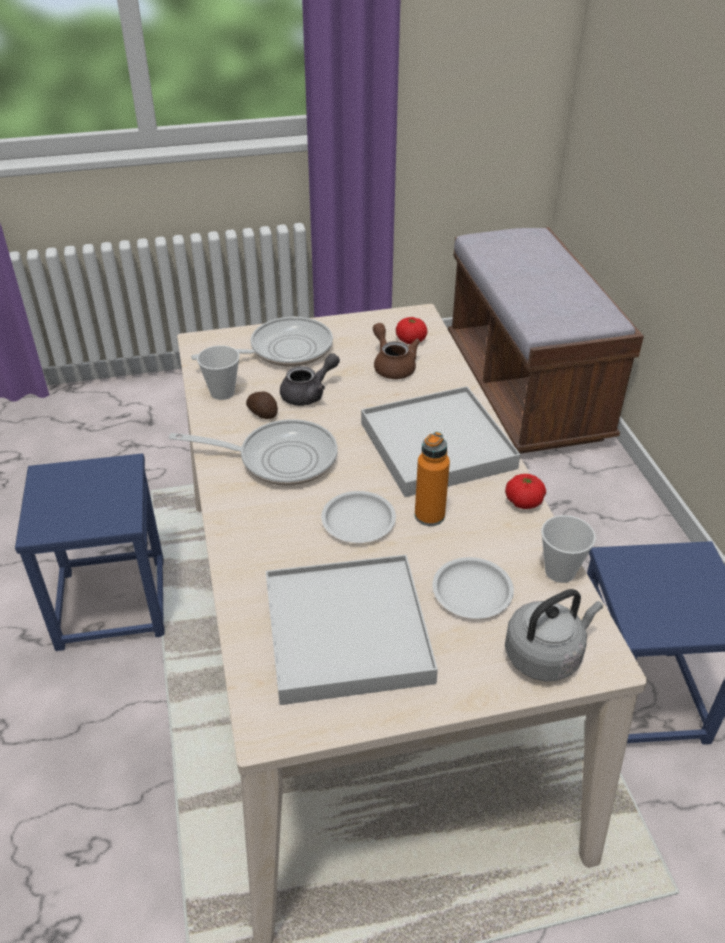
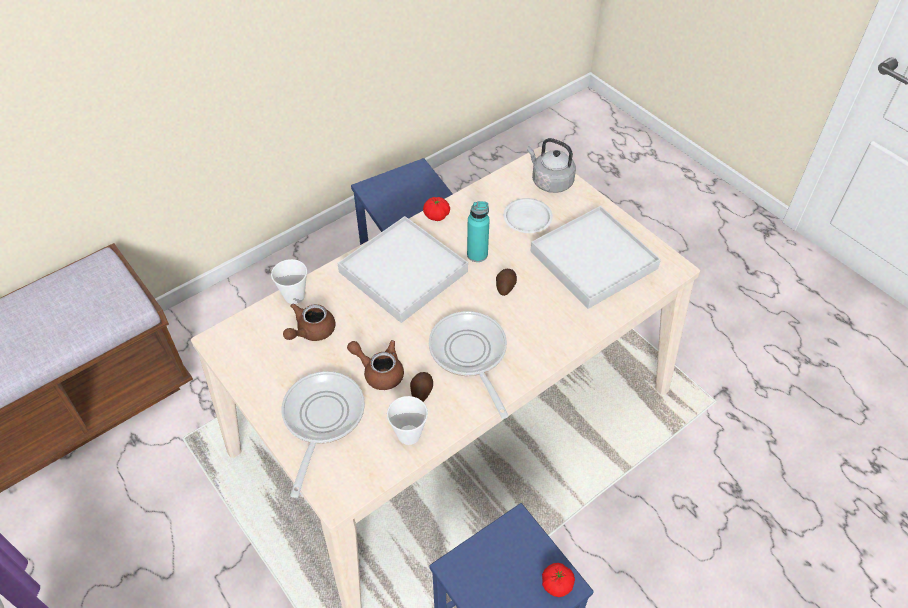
camera: 115 degrees left, 10 degrees up
(283, 350) = (321, 419): frying pan -> frying pan turned 60 degrees clockwise
(309, 394) = (379, 371): grey teapot -> brown teapot
(358, 521) = (505, 286): white plate -> potato
(411, 340) = (264, 332): tomato -> tomato (557, 584)
(429, 515) = (477, 254): orange bottle -> turquoise bottle
(560, 571) = (487, 188): cup -> cup (294, 296)

